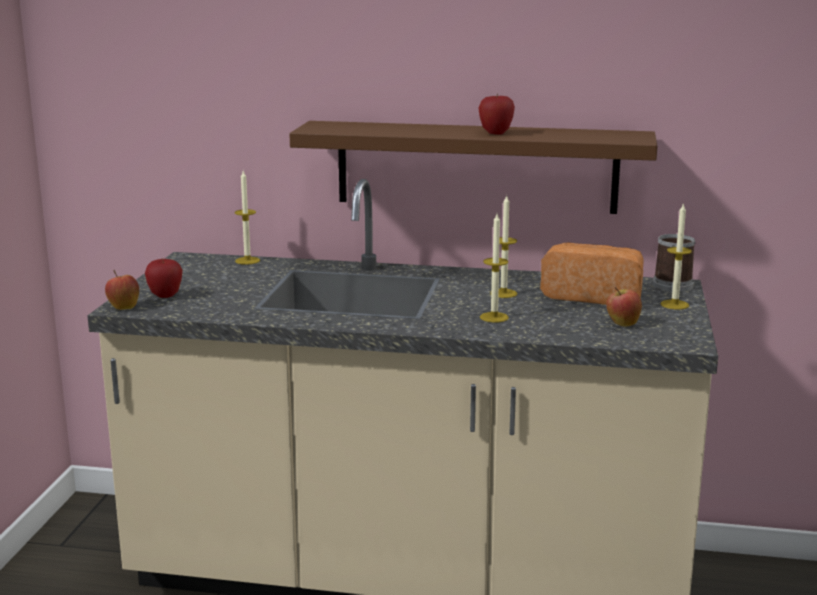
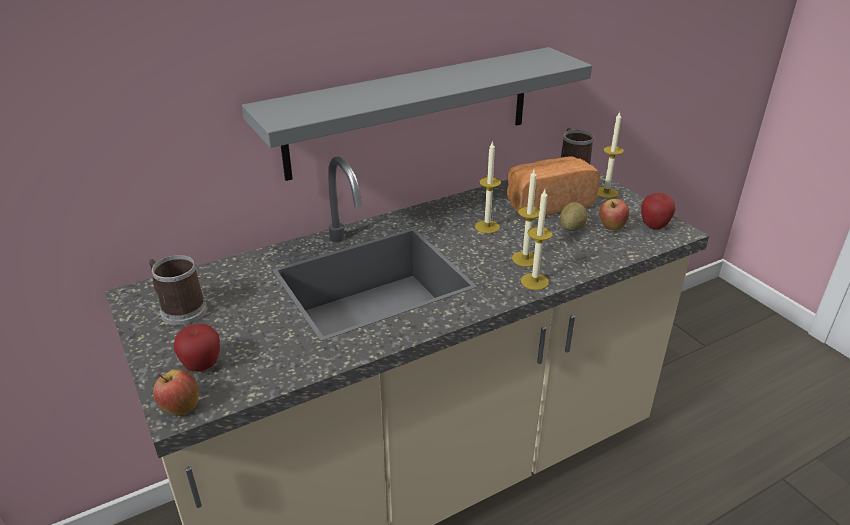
camera: 40 degrees left, 15 degrees up
(199, 271) = (180, 309): none -> mug
(247, 260) = (209, 273): candle -> candle (534, 281)
(476, 166) = (411, 112): brown shelf -> grey shelf
(496, 133) = (453, 80): apple -> apple (654, 226)
(581, 314) = (571, 228): none -> potato

